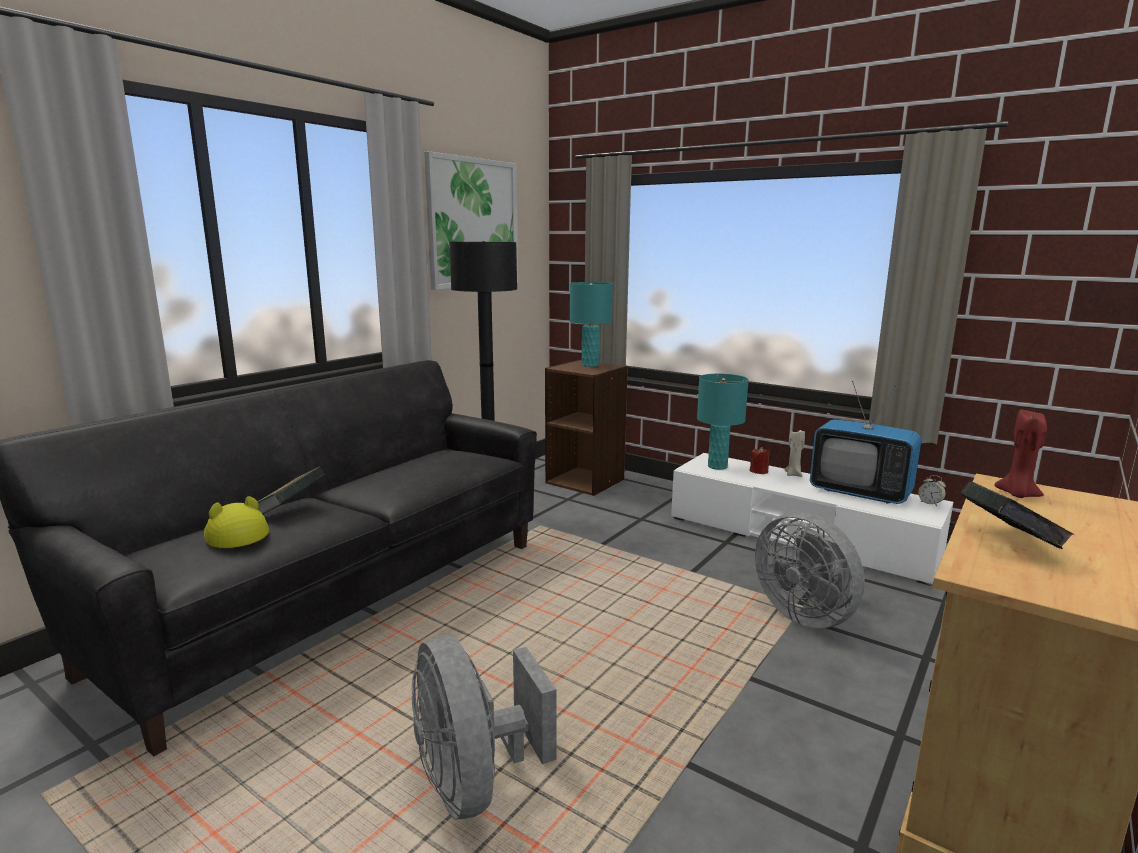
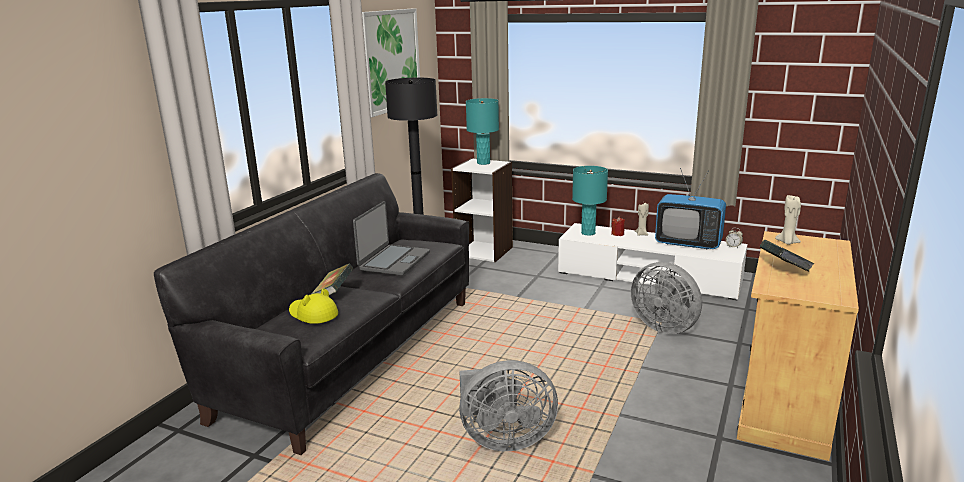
camera: 10 degrees left, 5 degrees up
(408, 473) = (394, 261): none -> laptop
(474, 781) = (504, 439): grey fan -> grey fan turned 60 degrees counterclockwise
(585, 481) = (484, 251): brown bookcase -> white bookcase
(1017, 495) = (787, 242): red candle -> beige candle

